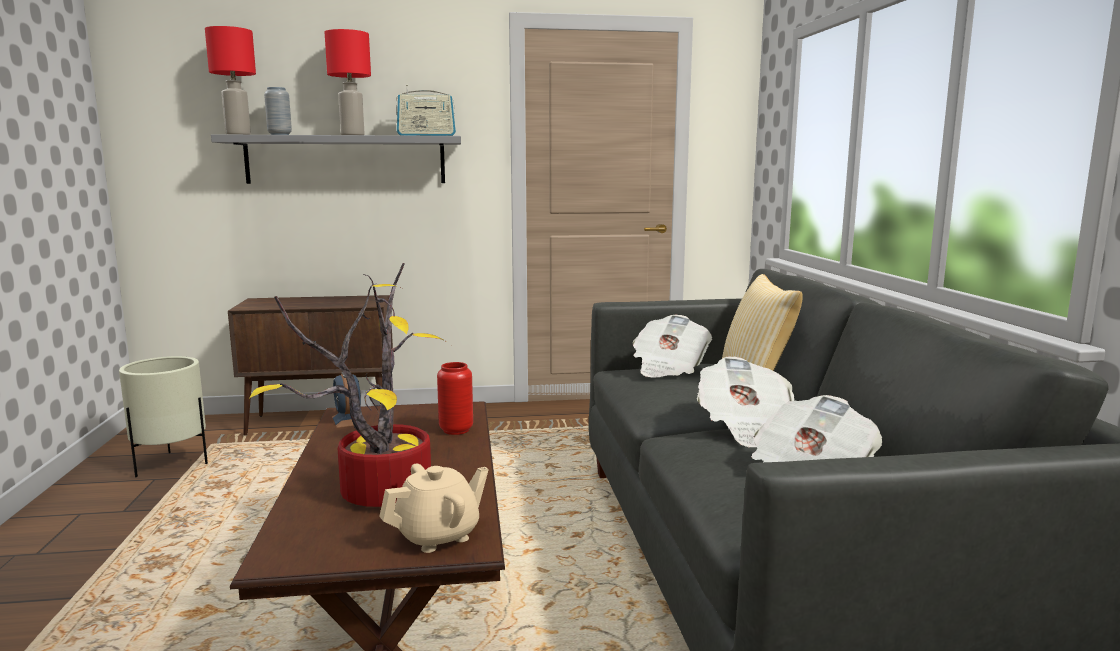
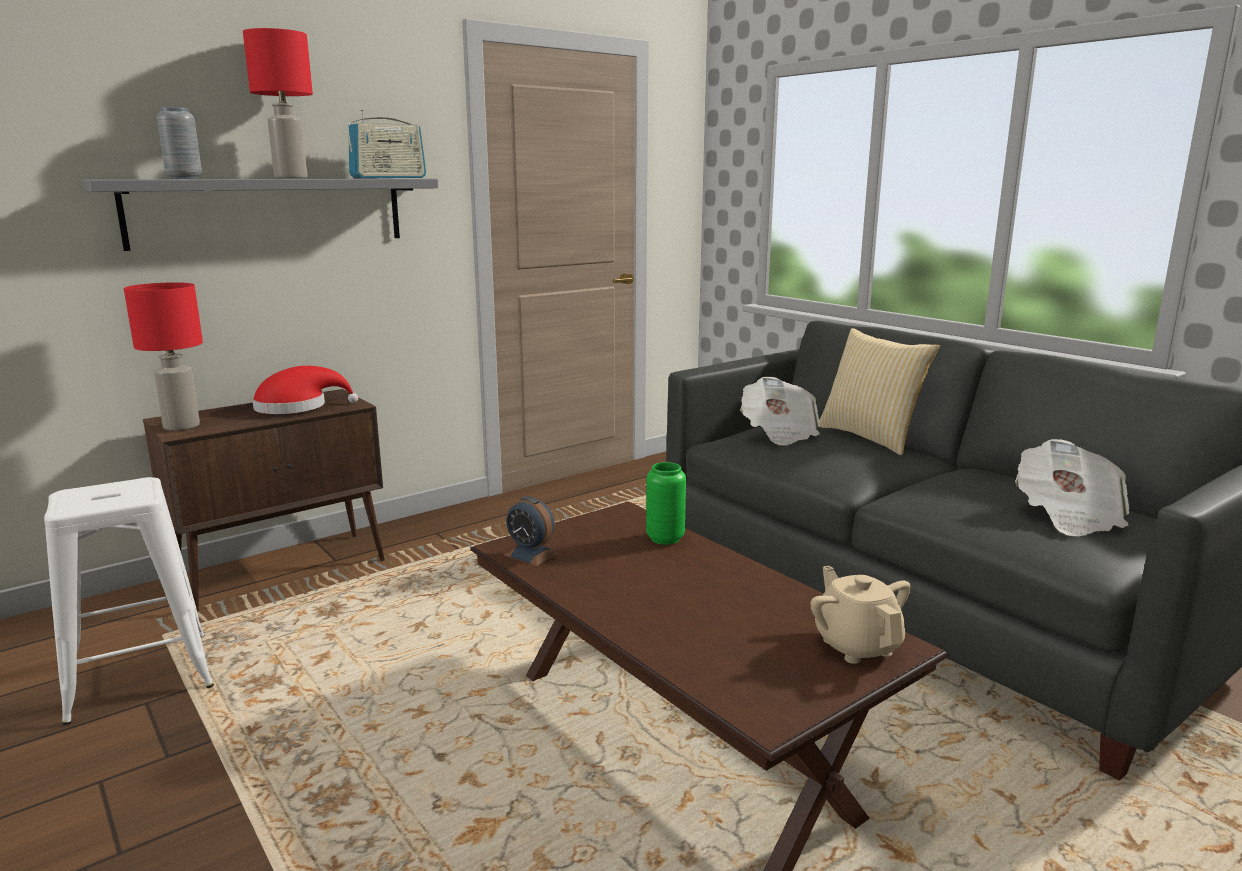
camera: 30 degrees left, 5 degrees up
(171, 464) = (139, 677): beige planter -> white stool
(237, 134) = (121, 178): red table lamp -> red table lamp (182, 426)
(338, 302) = (297, 407): none -> red hat
(384, 488) = (720, 616): potted plant -> none
(438, 536) = (857, 645): beige teapot -> beige teapot turned 45 degrees counterclockwise
(456, 430) = (665, 538): red vase -> green vase
(746, 428) = (947, 480): newspaper -> none

